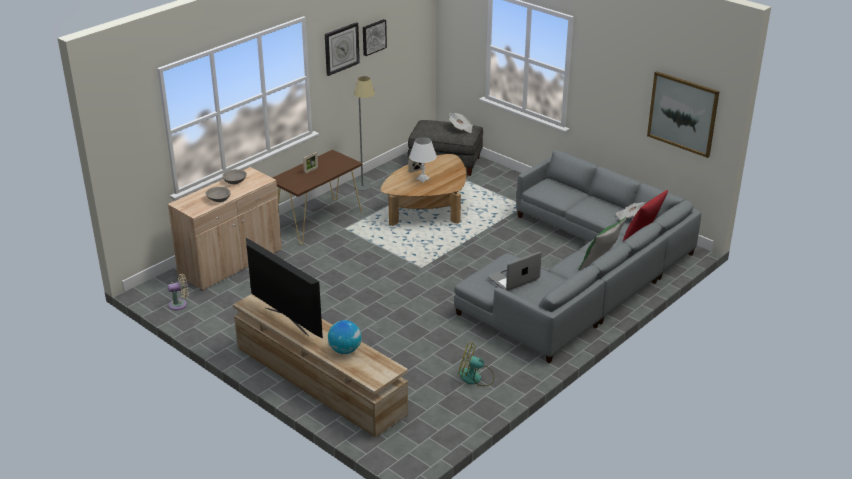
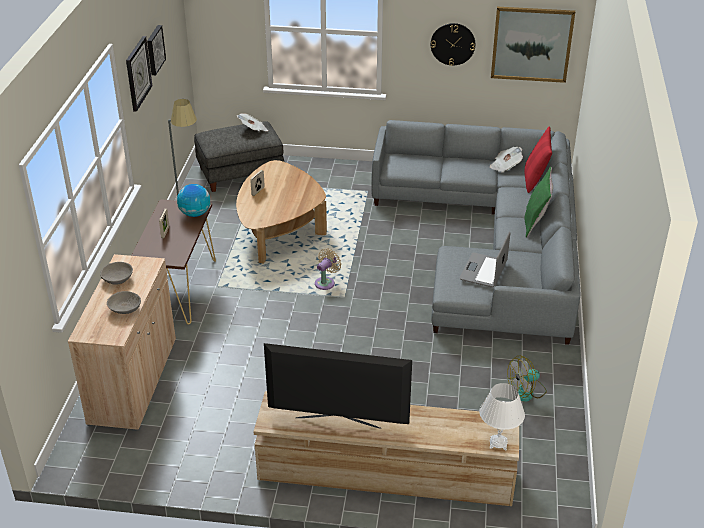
camera: 35 degrees left, 5 degrees up
(180, 304) = (128, 460): beige fan -> beige fan (326, 282)
(345, 350) = (436, 425): globe -> globe (195, 214)
(423, 179) = (276, 199): white table lamp -> white table lamp (498, 443)
(620, 96) = (453, 44): none -> wall clock

